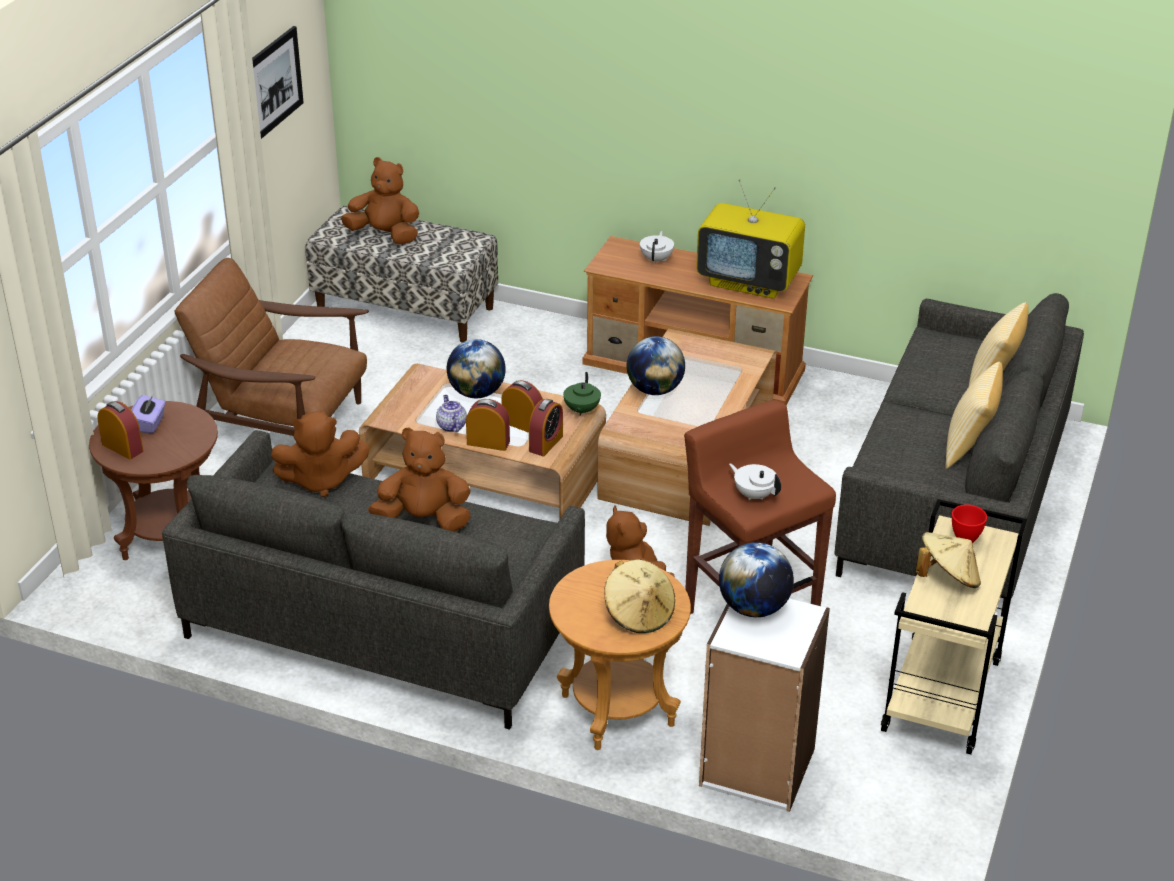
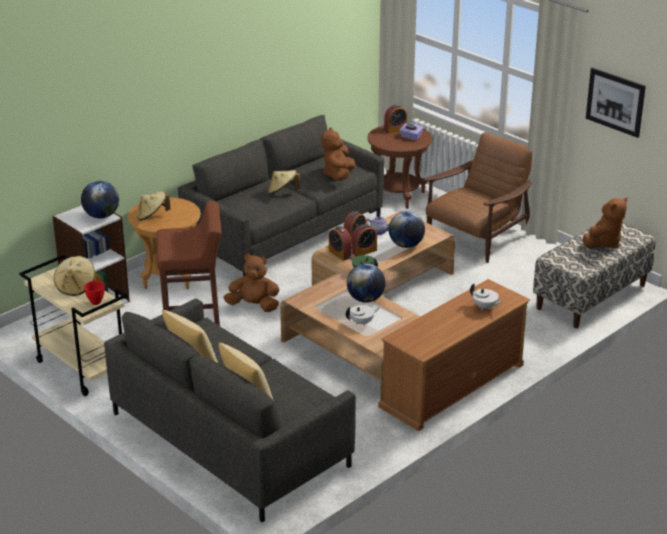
camera: 115 degrees right, 5 degrees down
(424, 520) = (282, 192): brown plush toy -> beige hat
(749, 282) = (430, 333): television -> none
(754, 494) = (178, 236): white teapot -> white teapot (362, 322)

